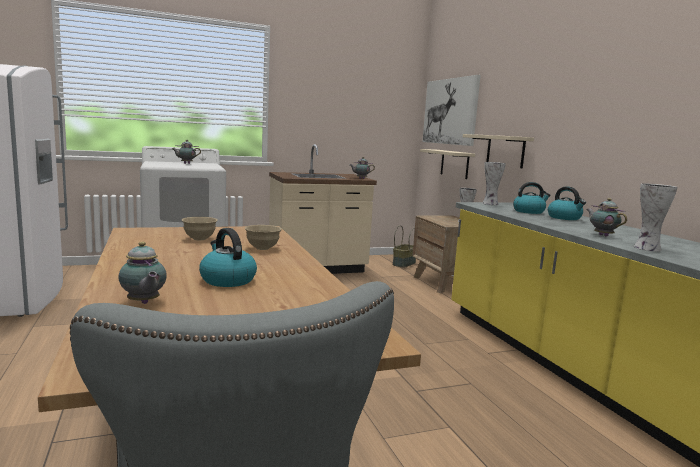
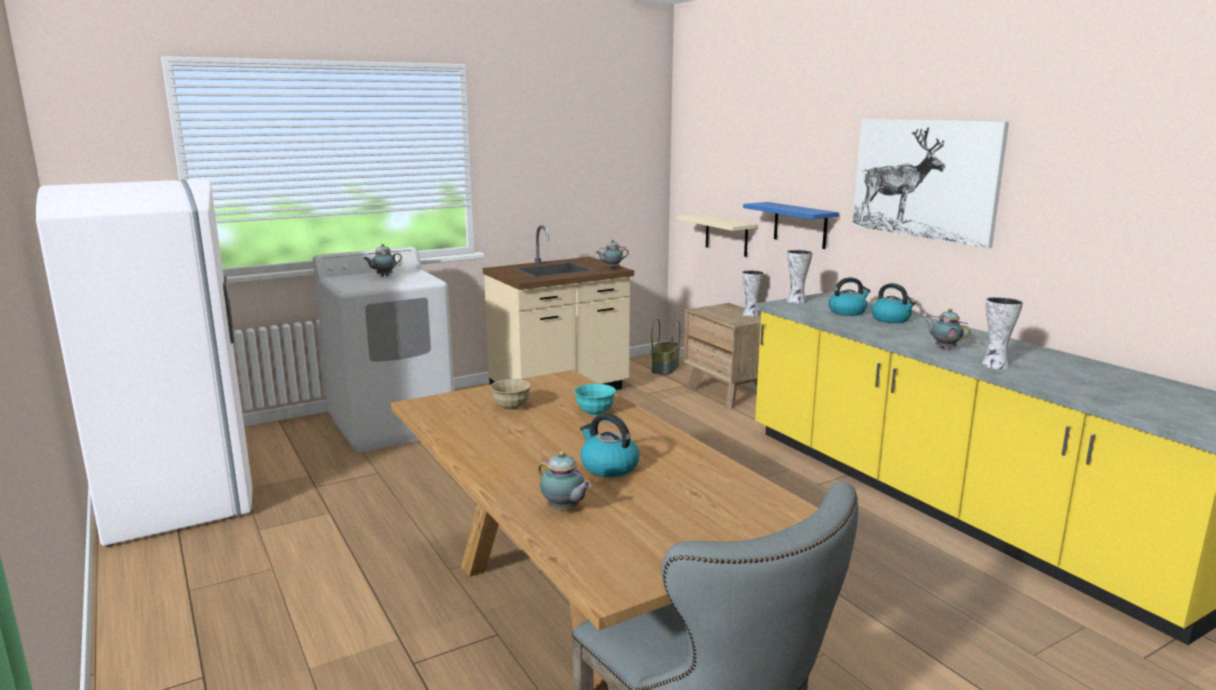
camera: 10 degrees left, 5 degrees up
(262, 248) = (595, 412): beige bowl -> turquoise bowl
(450, 111) = (714, 165): picture -> picture (924, 179)
(505, 151) = (800, 225): beige shelf -> blue shelf

